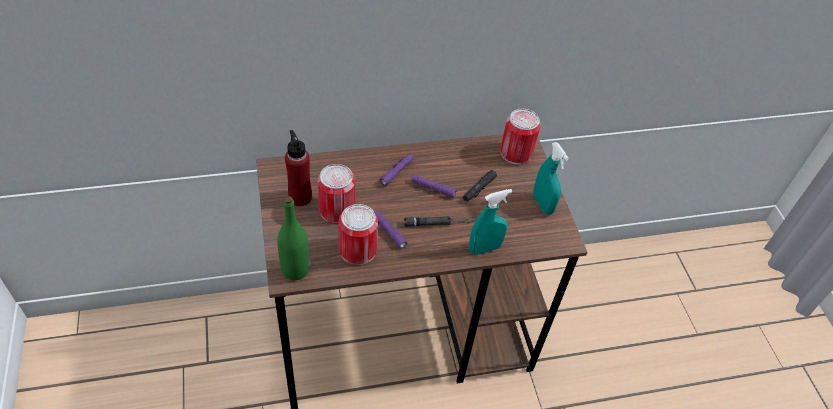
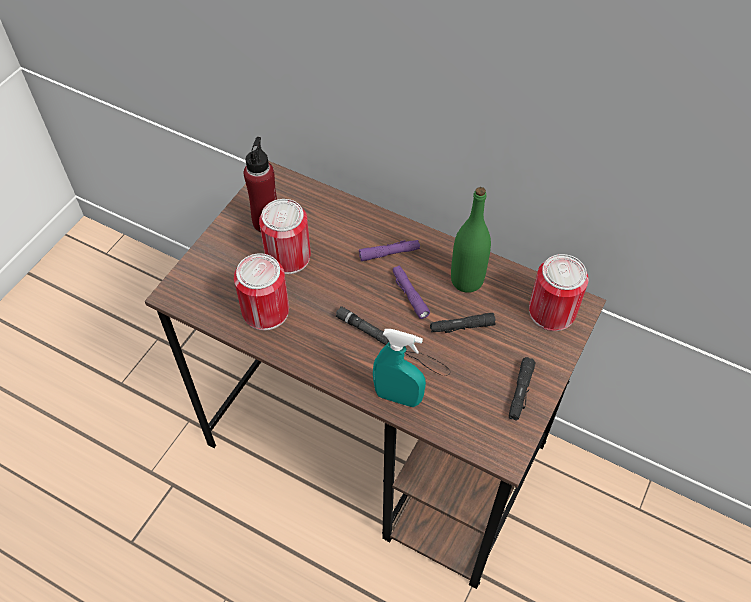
camera: 45 degrees right, 5 degrees up
(295, 270) = (189, 292): green bottle -> green bottle (467, 280)
(388, 232) = (315, 312): purple flashlight -> none
(542, 204) = (520, 392): turquoise spray bottle -> black flashlight

